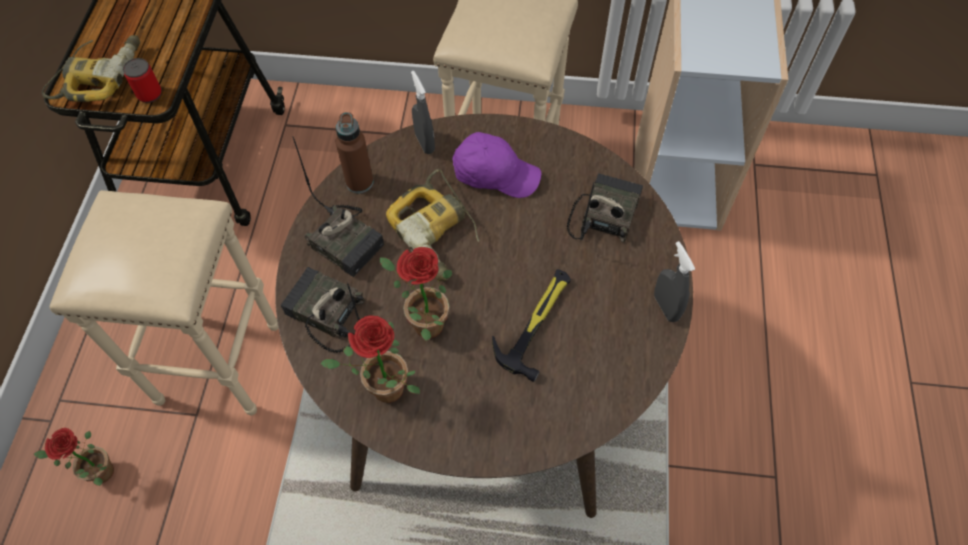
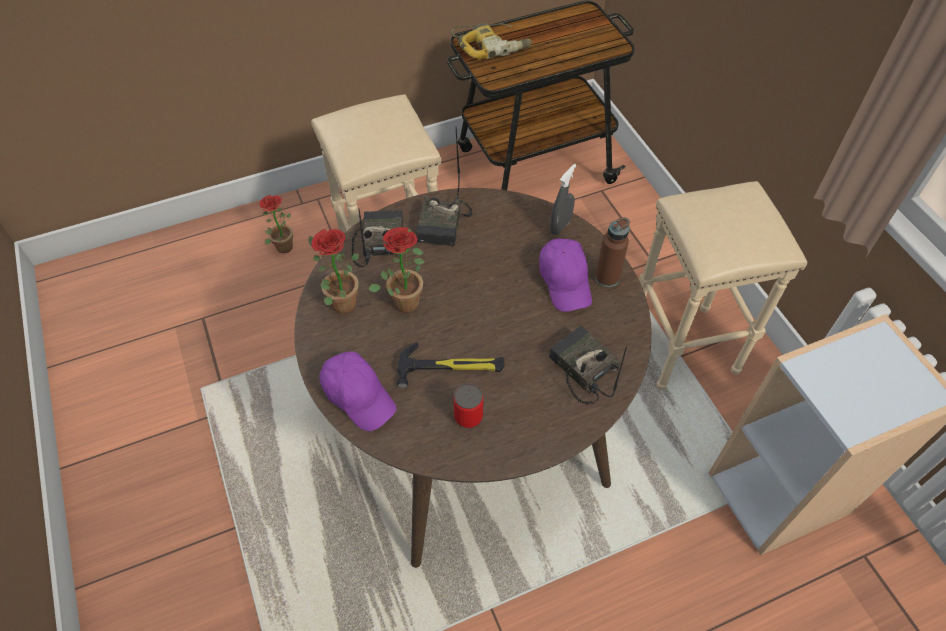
camera: 60 degrees right, 5 degrees down
(149, 94) = (497, 76): can -> can (468, 416)
(359, 182) = (497, 207): brown bottle -> brown bottle (607, 278)
(438, 232) = (487, 272): power drill -> none
(521, 426) = (358, 396): none -> purple cap
(603, 214) = (581, 369): radio -> radio turned 120 degrees counterclockwise
(665, 307) = (522, 451): grey spray bottle -> none

